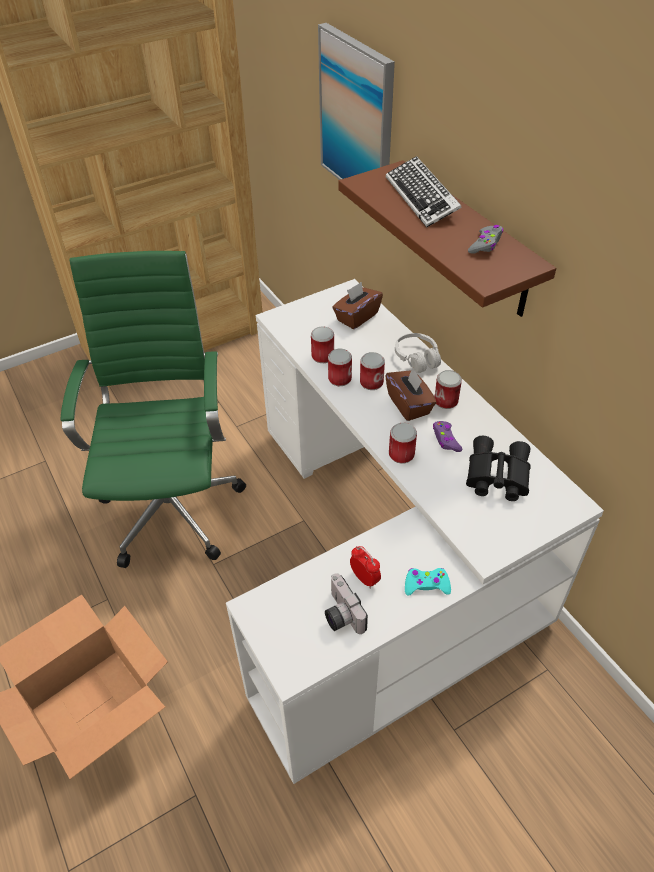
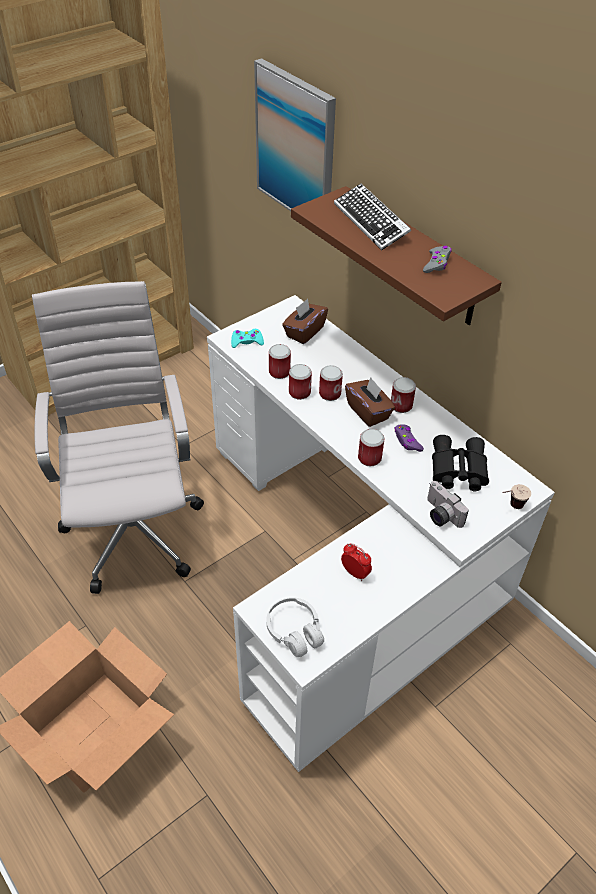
camera: 10 degrees left, 0 degrees up
(173, 505) = (134, 528): green office chair -> white office chair
(340, 614) = (339, 606): camera -> camera (440, 515)
(417, 358) = (367, 368): white headphones -> white headphones (294, 631)
(426, 585) = (410, 572): turquoise game controller -> turquoise game controller (247, 341)
(550, 522) = (510, 507): none -> cup

